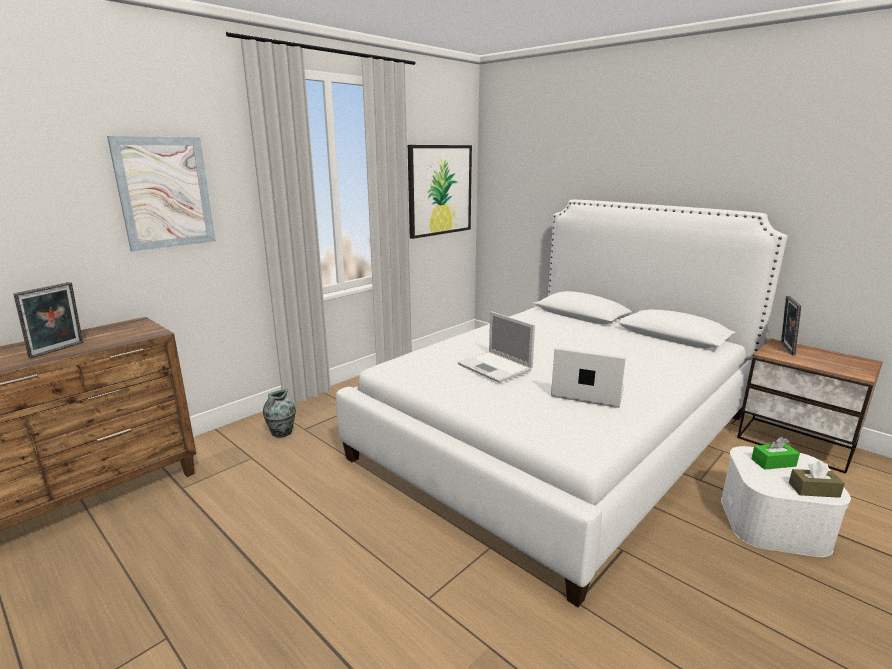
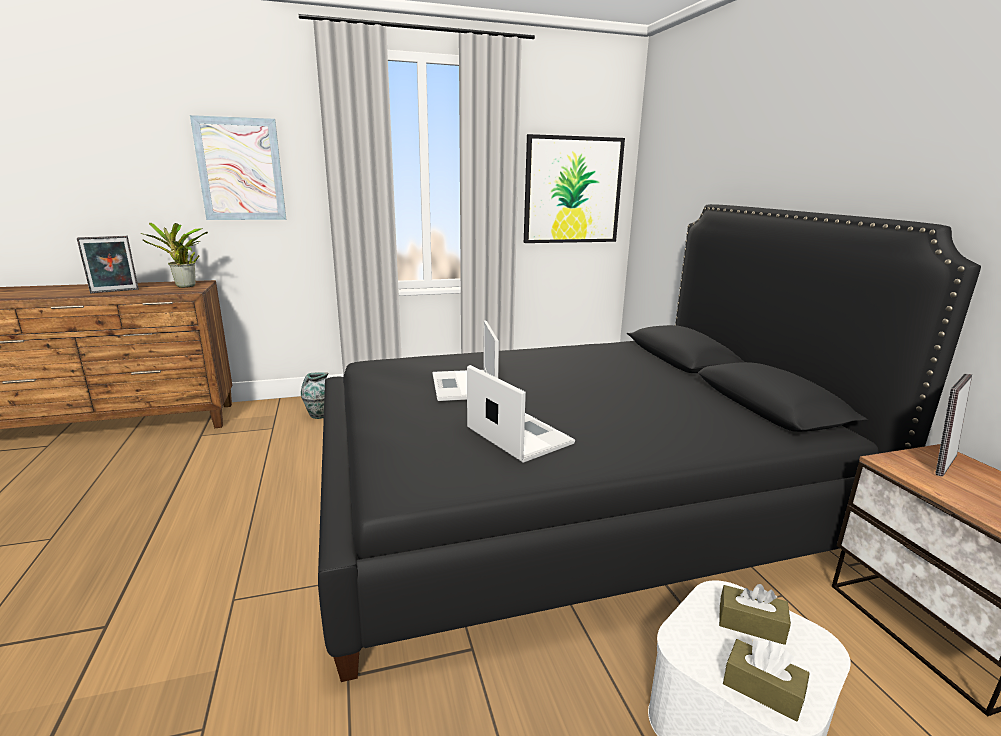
camera: 30 degrees right, 0 degrees up
(133, 329) = (185, 286): none -> potted plant
(558, 436) = (568, 498): white bed -> black bed
(773, 462) = (751, 624): green tissue box -> brown tissue box

